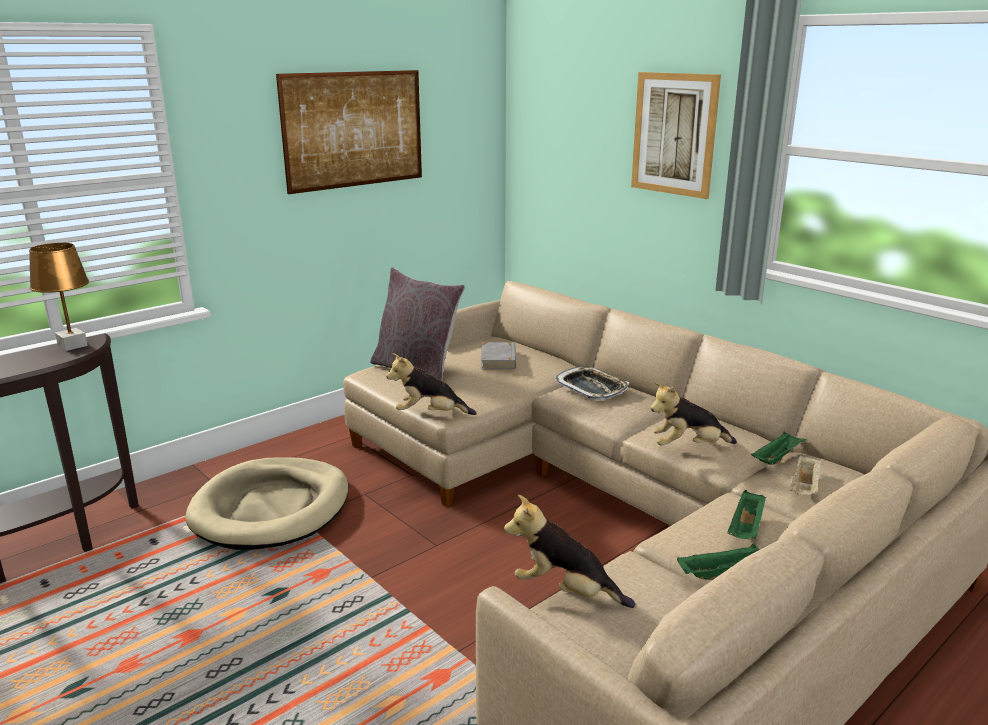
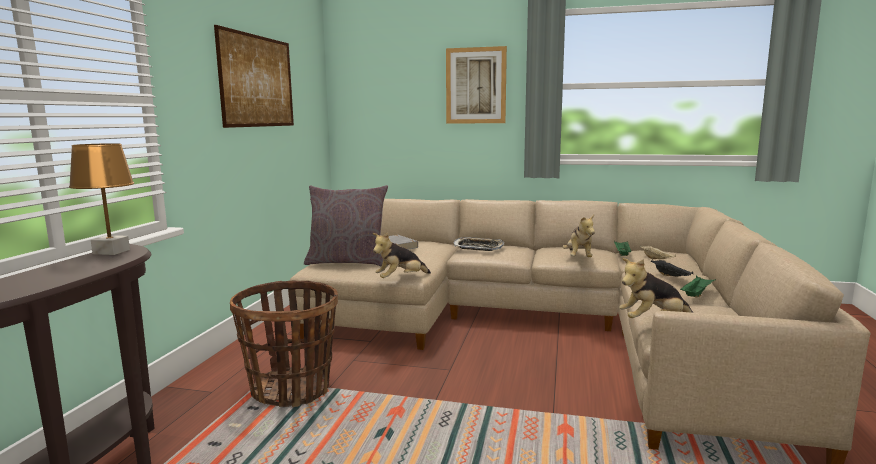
camera: 35 degrees left, 10 degrees down
(272, 508) = (291, 389): beige dog bed -> basket
(688, 447) = (578, 258): plush toy -> plush toy turned 45 degrees counterclockwise
(746, 529) = (671, 277): green tray -> black tray

